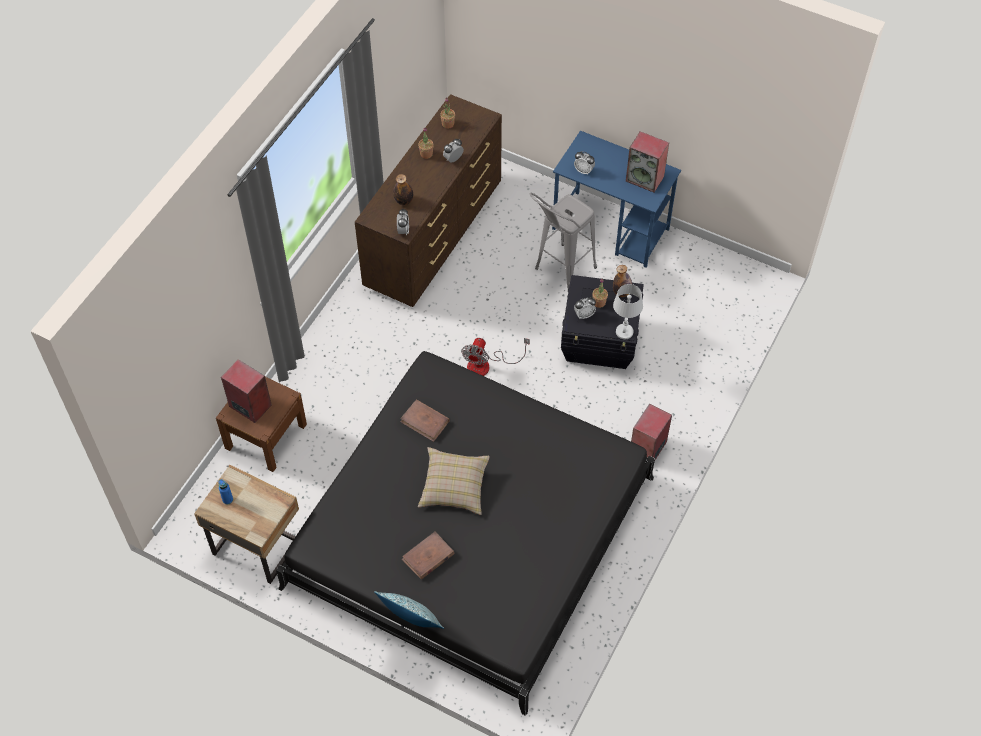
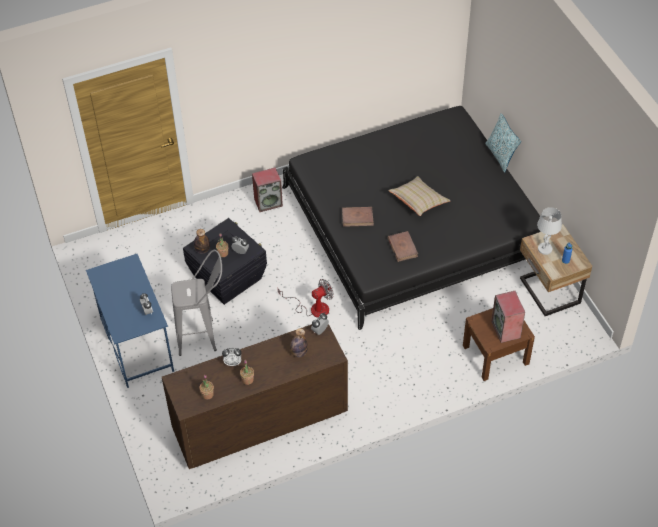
camera: 140 degrees left, 5 degrees down
(428, 557) = (465, 177): brown book -> brown book (357, 218)
(624, 332) = (228, 226): white table lamp -> white table lamp (545, 249)
(645, 178) = (115, 278): speaker -> none

